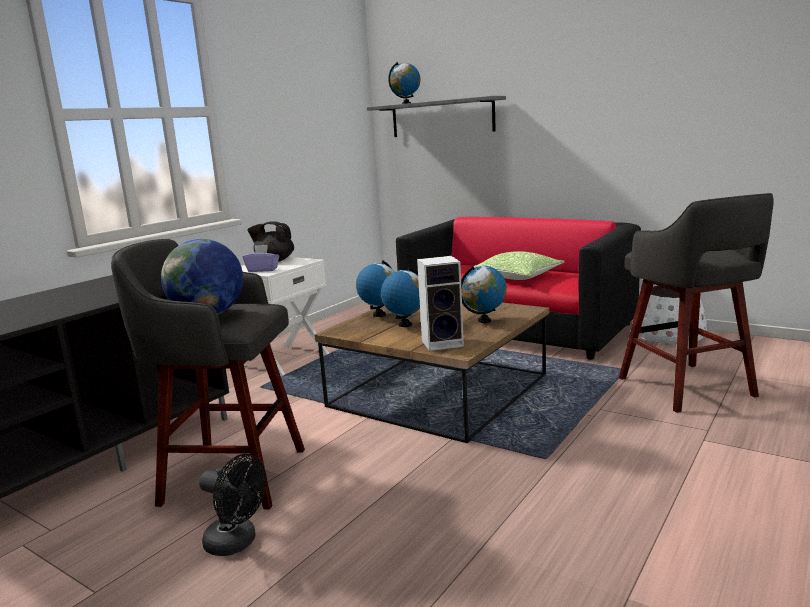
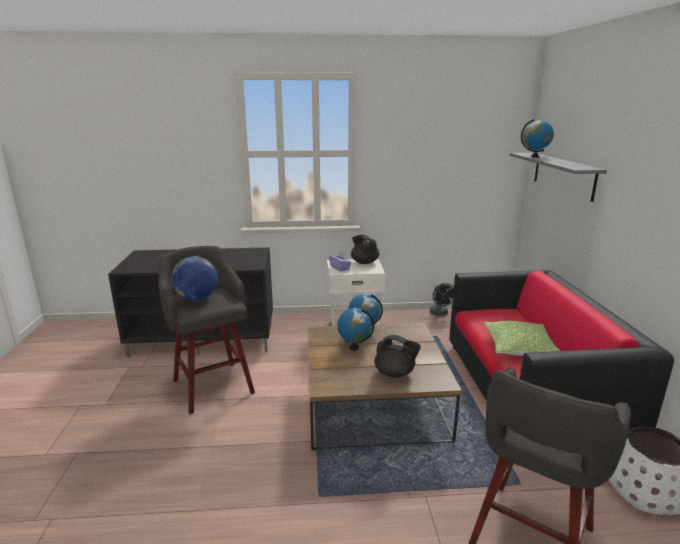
camera: 50 degrees right, 5 degrees up
(237, 543) = (156, 420): black fan -> black fan (440, 313)
(443, 343) = (333, 375): speaker -> none
(484, 321) = (395, 373): globe -> black teapot

